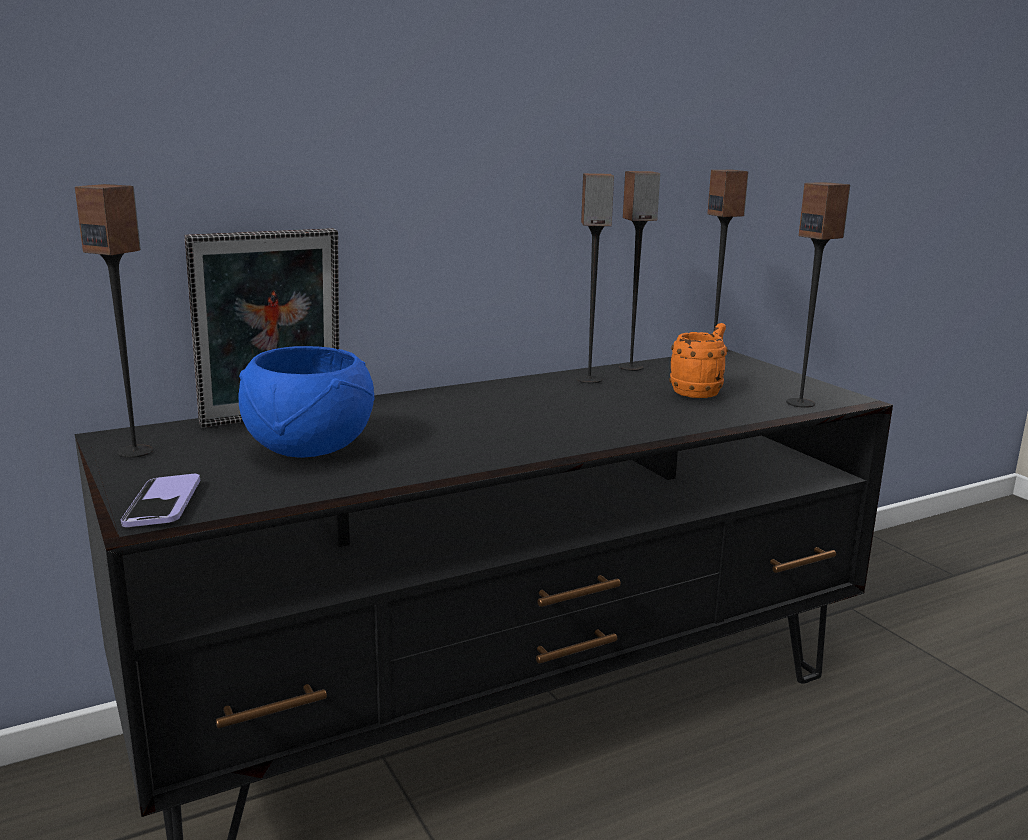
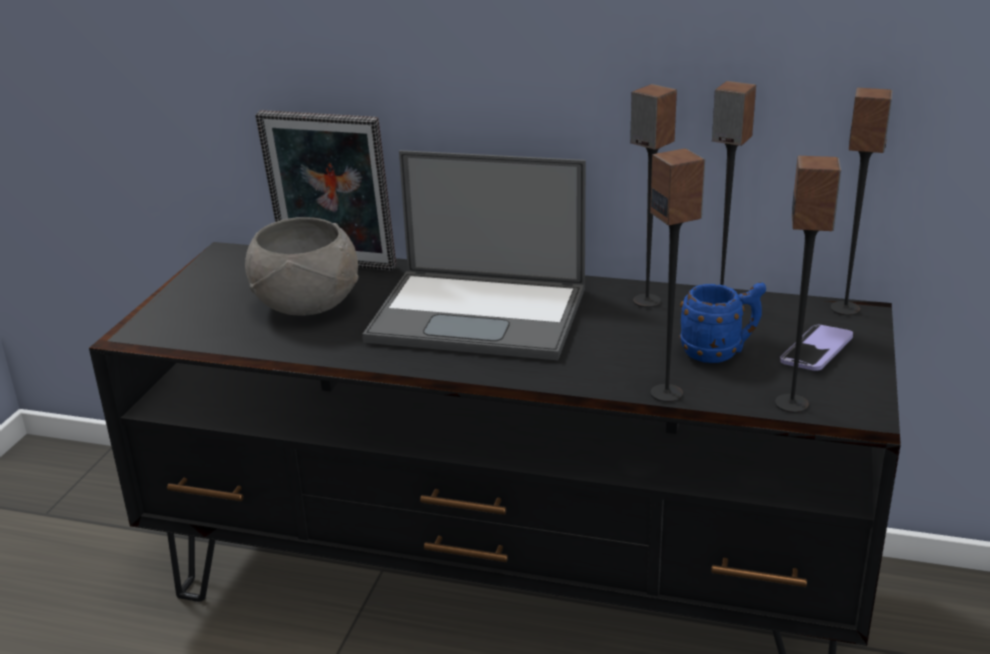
camera: 45 degrees right, 10 degrees up
(136, 451) = (216, 271): speaker -> speaker (667, 393)
(163, 503) = (160, 323): phone -> phone (816, 350)
(307, 449) = (305, 305): blue bowl -> grey bowl
(488, 415) = (481, 314): none -> laptop
(700, 392) = (720, 352): orange mug -> blue mug

